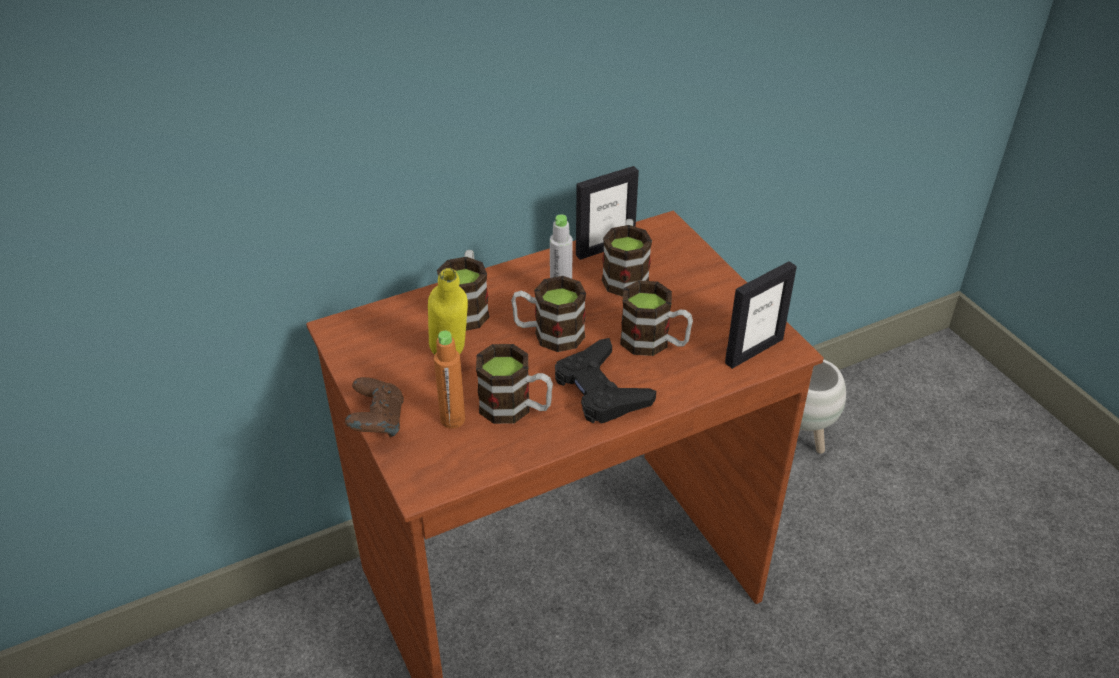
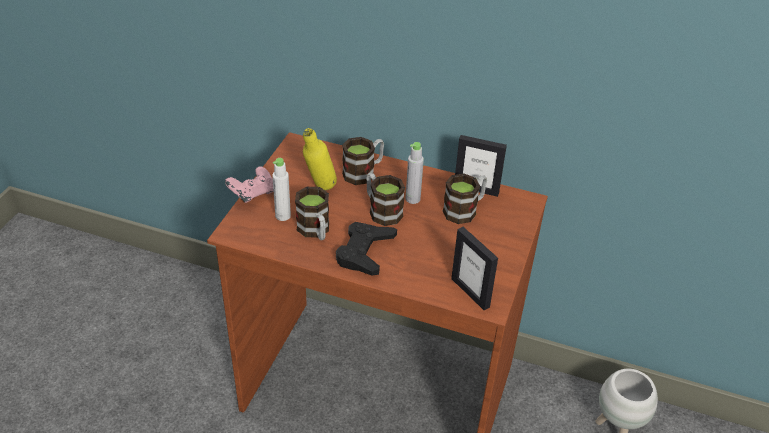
camera: 45 degrees right, 0 degrees up
(377, 423) = (252, 194): brown game controller -> pink game controller
(452, 419) = (283, 216): orange bottle -> white bottle
(654, 343) = (425, 251): mug -> none
(753, 351) = (470, 292): picture frame -> picture frame turned 45 degrees clockwise

